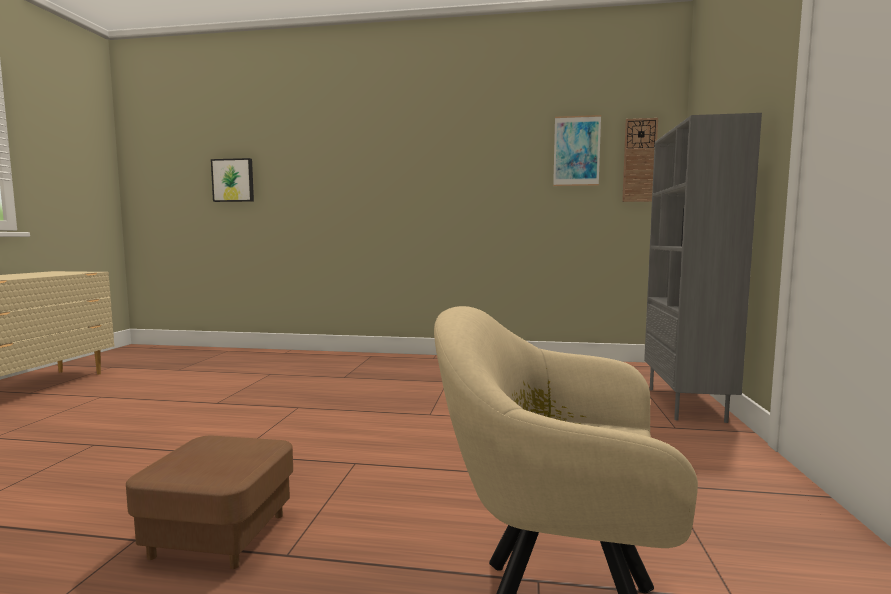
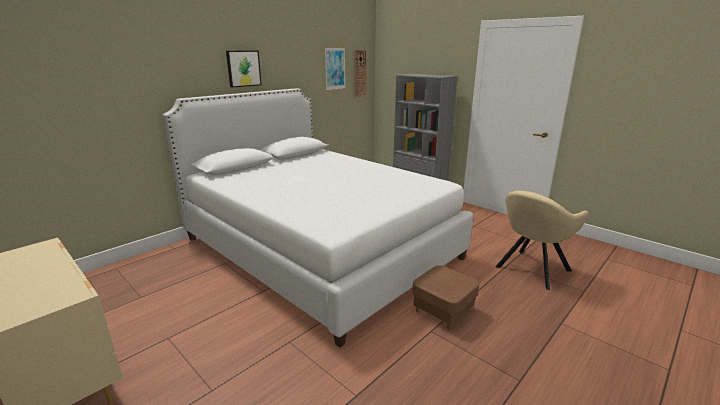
camera: 55 degrees left, 15 degrees up
(233, 180) = (76, 103): picture -> picture (243, 68)
(359, 398) = (320, 248): none -> white bed

